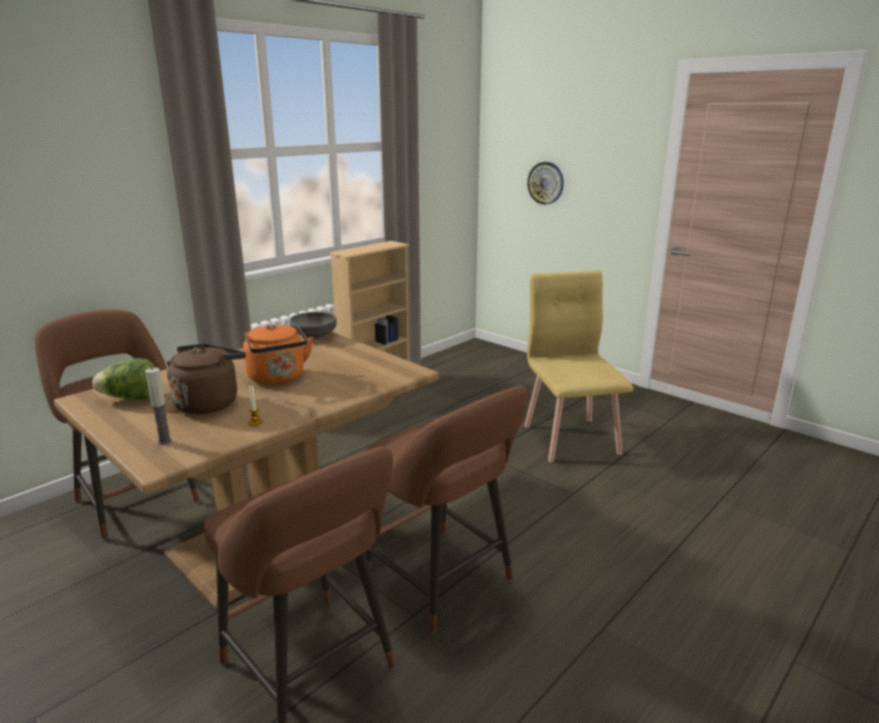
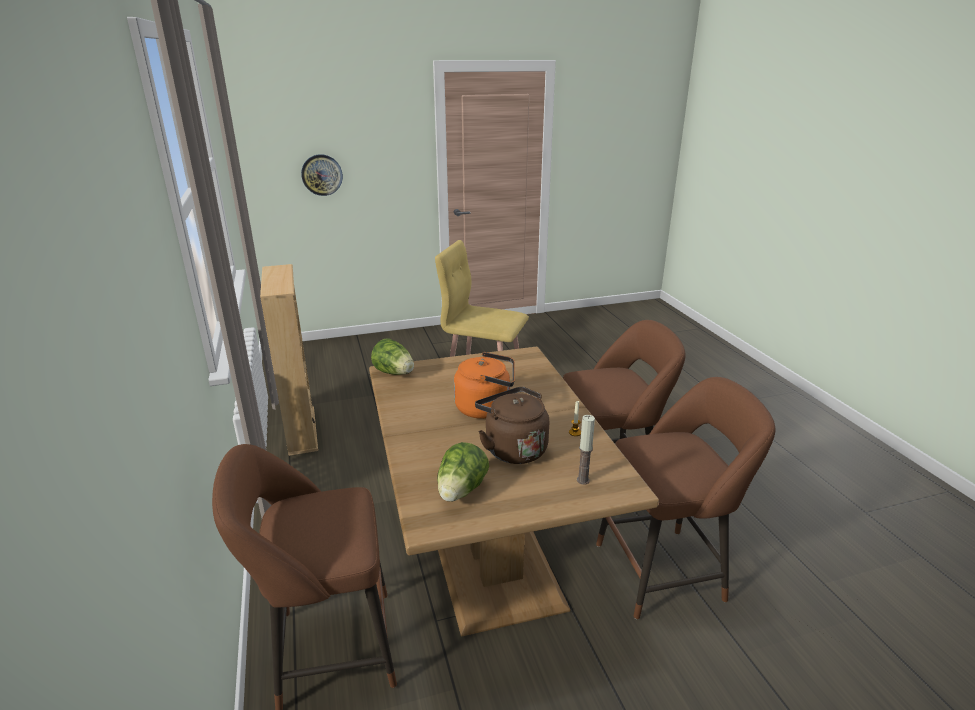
camera: 60 degrees left, 5 degrees up
(314, 336) = (394, 373): grey bowl -> lettuce

